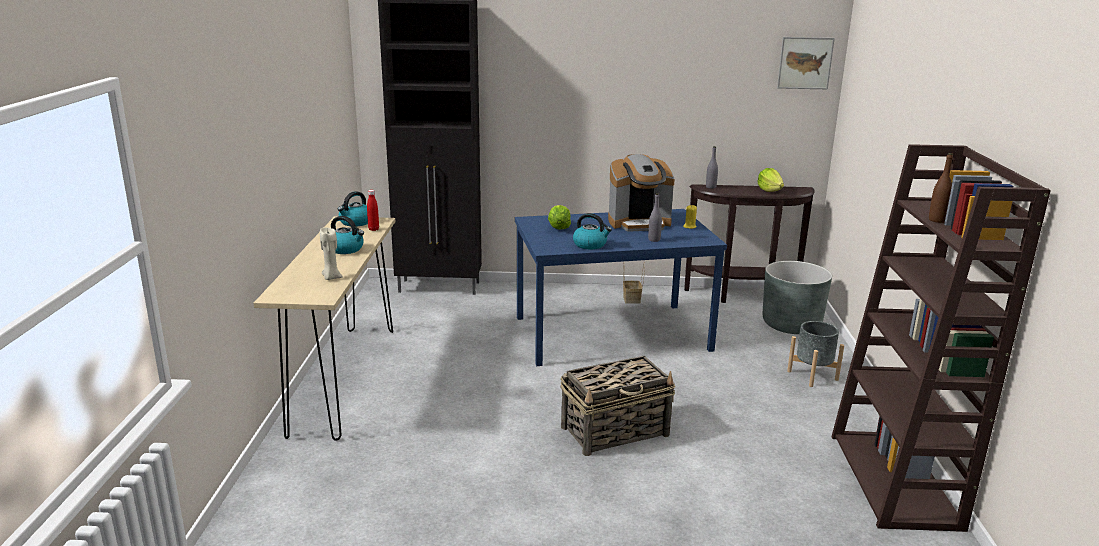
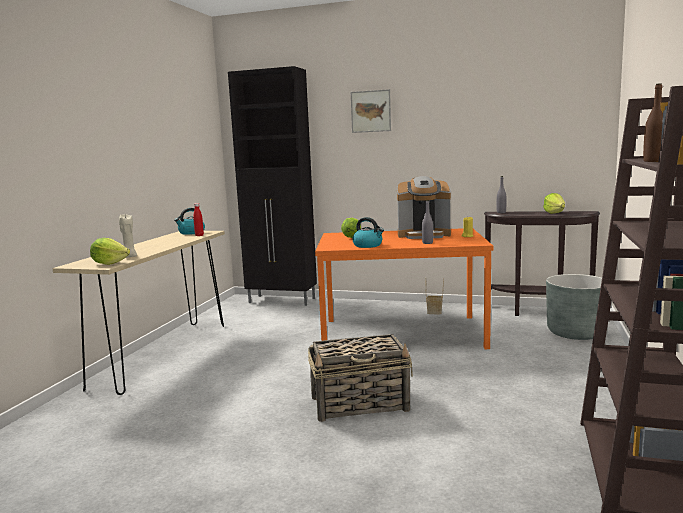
camera: 15 degrees right, 10 degrees down
(321, 292) = (110, 263): none -> lettuce
(346, 249) = (163, 244): kettle -> none
(612, 333) = (403, 333): blue dining table -> orange dining table
(805, 63) = (581, 100): picture -> picture (371, 111)
(812, 375) = (581, 371): grey planter -> none

